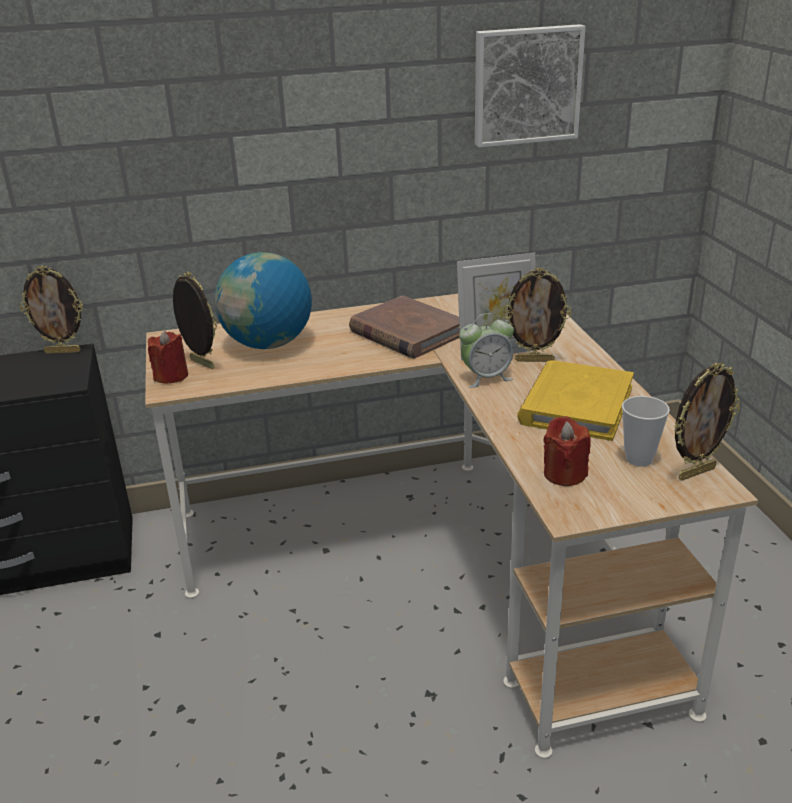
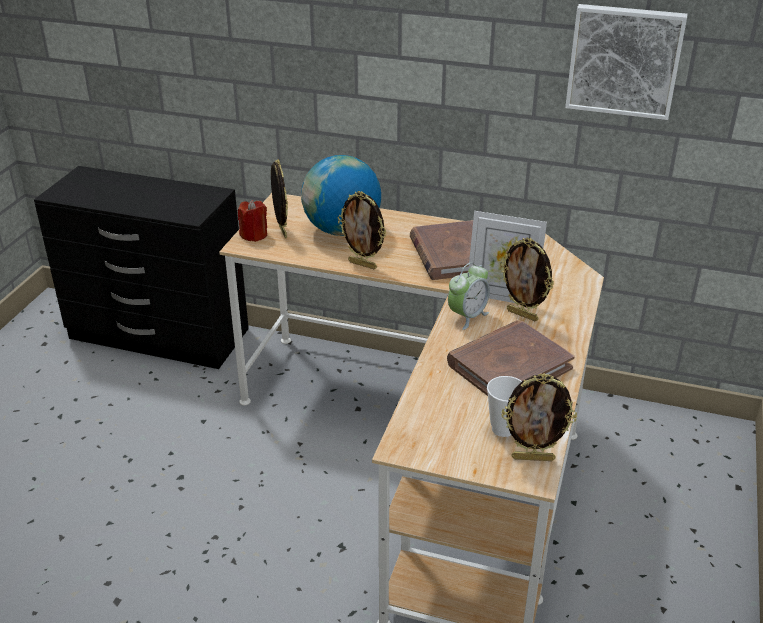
camera: 30 degrees right, 5 degrees up
(63, 351) = (210, 190): picture frame -> picture frame (363, 264)
(486, 378) = (467, 316): alarm clock -> alarm clock turned 60 degrees counterclockwise
(564, 474) = (433, 417): red candle -> none
(576, 405) = (509, 366): yellow book -> brown book

